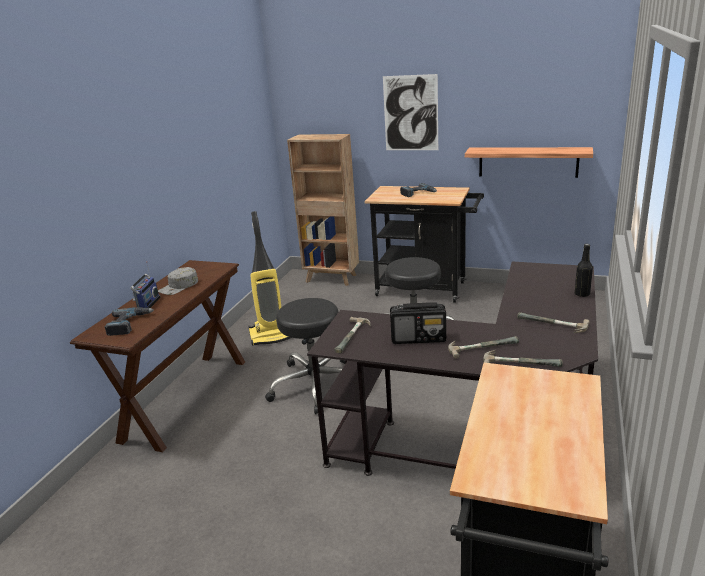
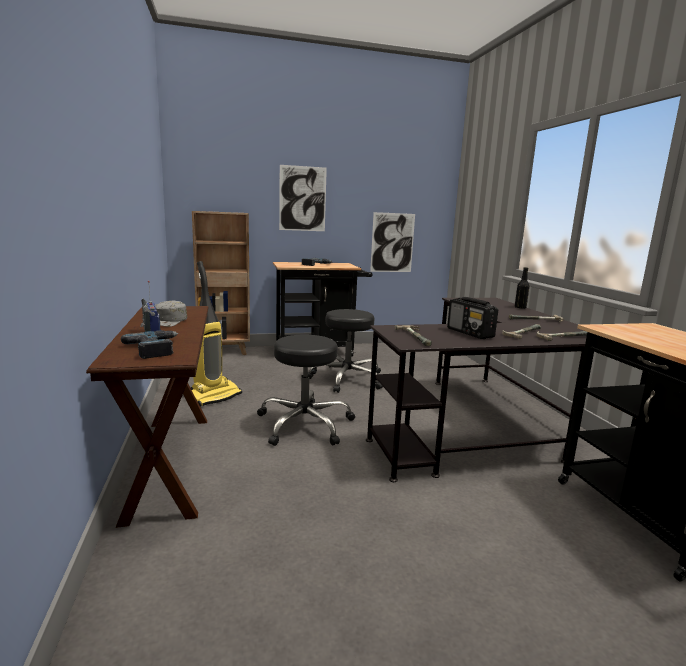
camera: 35 degrees left, 10 degrees down
(419, 338) = (470, 333): radio -> radio turned 90 degrees clockwise
(528, 162) = (392, 242): shelf -> picture

